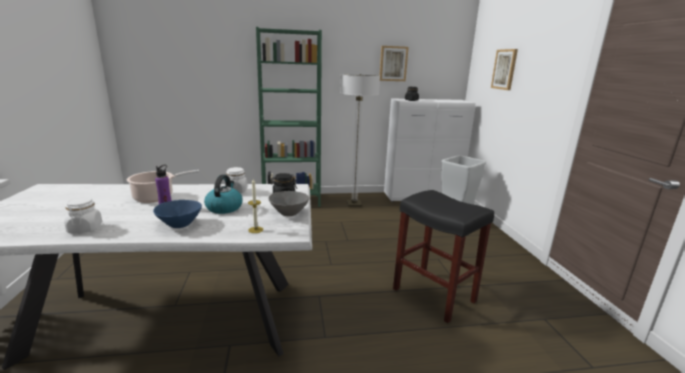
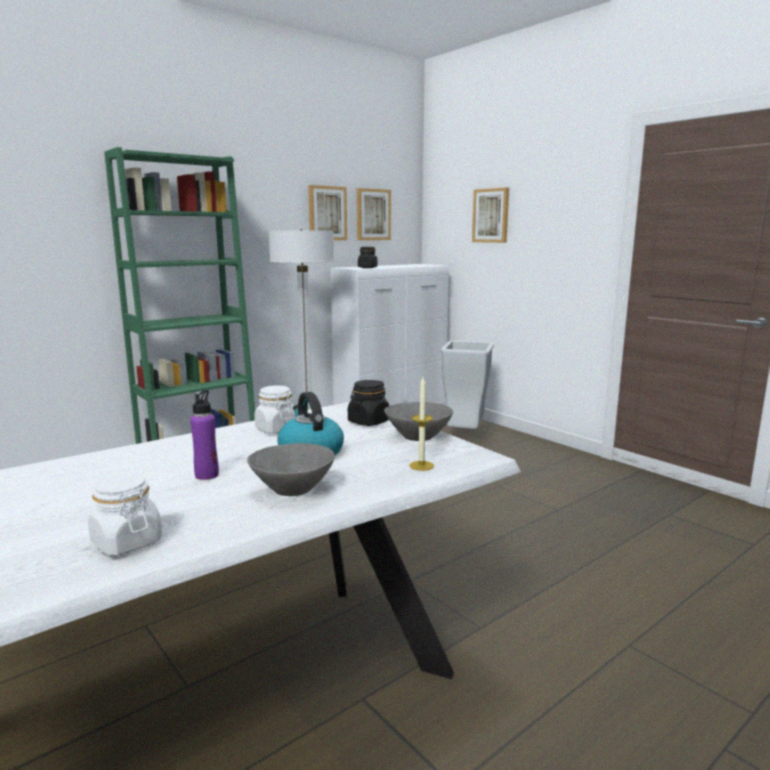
camera: 30 degrees left, 5 degrees down
(156, 197) = (152, 467): cooking pot -> none
(180, 224) = (292, 489): blue bowl -> grey bowl
(428, 65) = (372, 214): none -> picture
(435, 295) = (545, 528): black stool -> none

